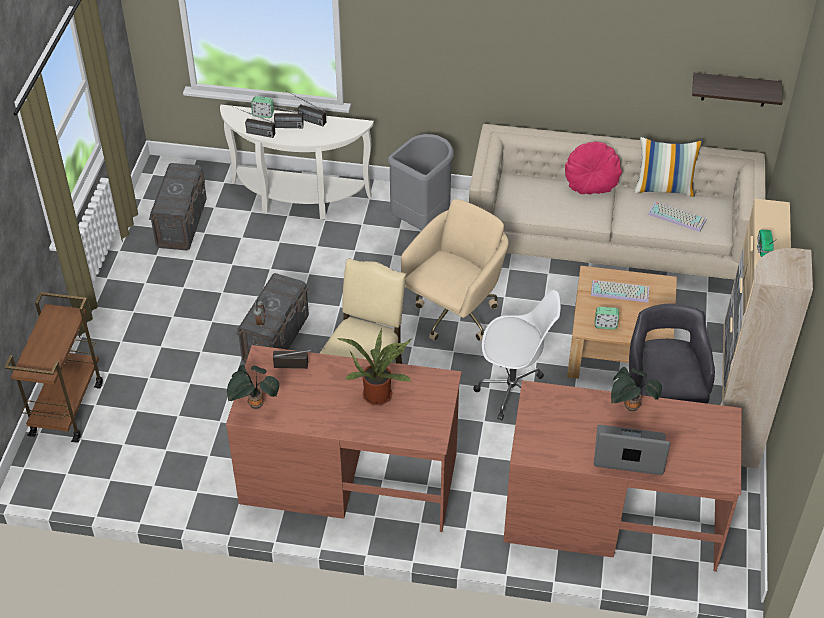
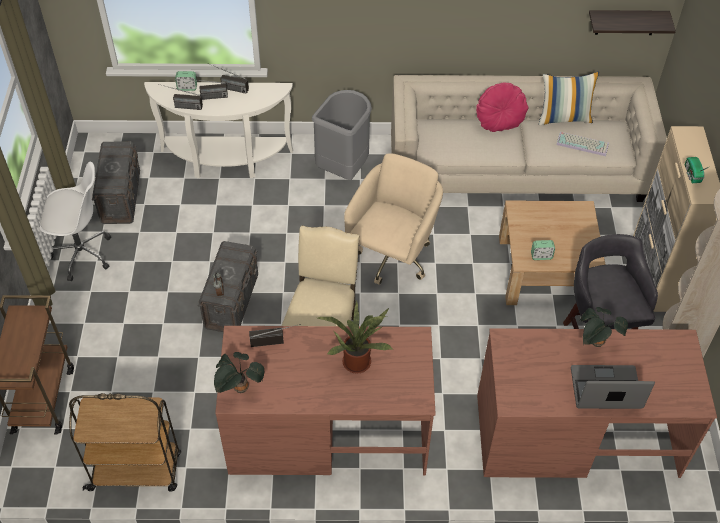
camera: 10 degrees left, 5 degrees up
(146, 489) = (136, 472): none -> brown cart
(514, 392) = (461, 326): white office chair -> white office chair (84, 254)
(621, 291) = (547, 221): keyboard -> none

